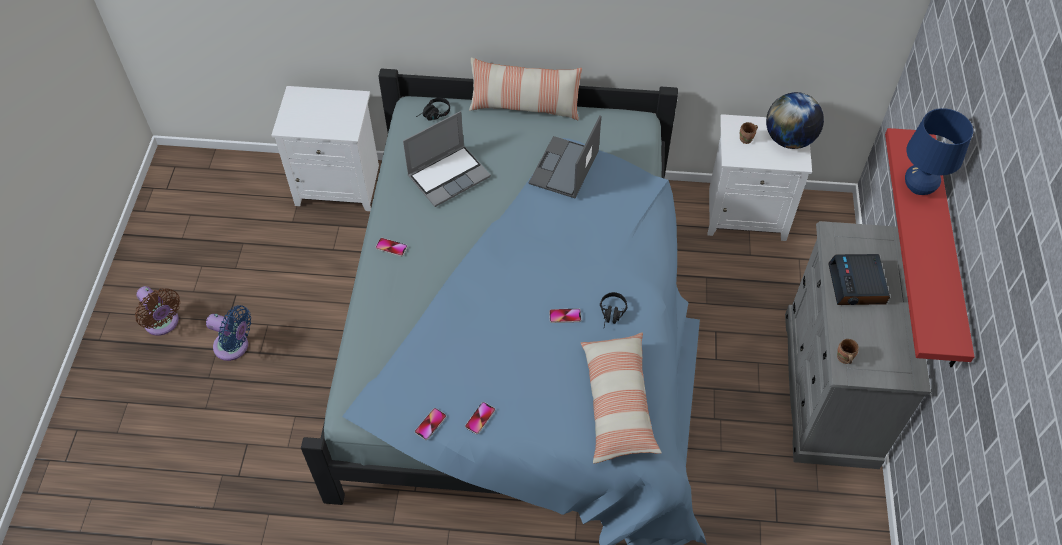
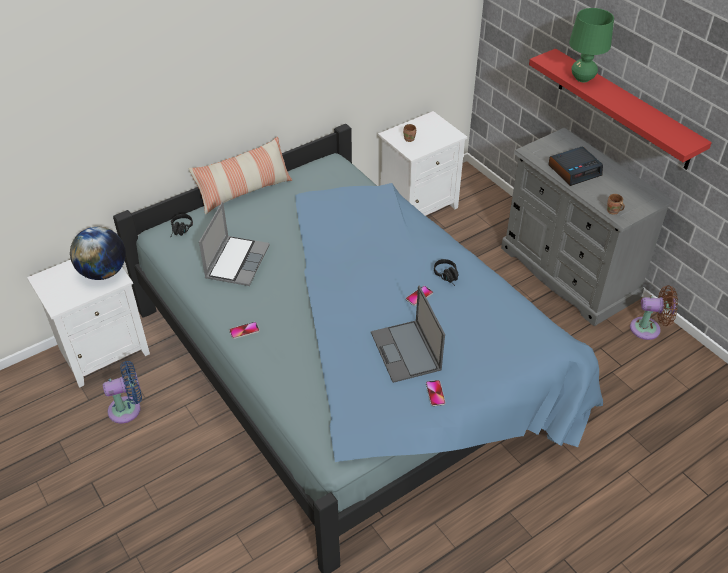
camera: 40 degrees left, 10 degrees down
(163, 323) = (43, 547): brown fan -> brown fan (648, 329)
(234, 347) = (130, 520): blue fan -> blue fan (128, 409)
(430, 424) = (406, 421): phone -> none
(564, 168) = (317, 211): laptop -> laptop (406, 352)
(617, 403) = (510, 325): pillow -> none
(789, 139) = (434, 126): globe -> globe (103, 272)
(857, 285) = (574, 170): alarm clock -> alarm clock turned 75 degrees counterclockwise
(918, 188) = (582, 78): blue table lamp -> green table lamp

